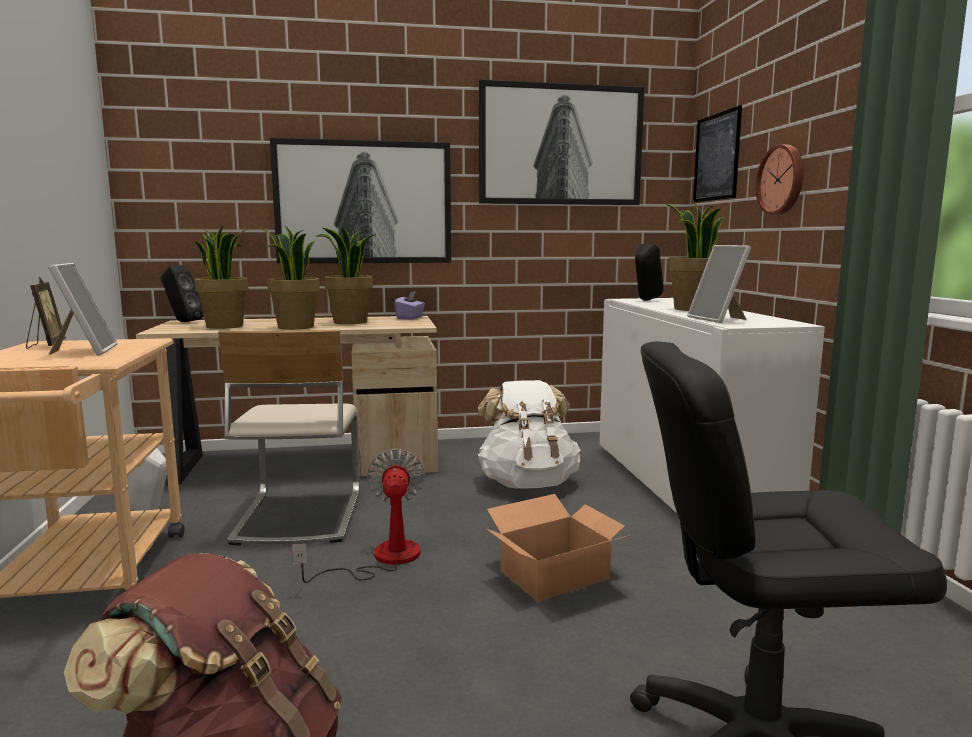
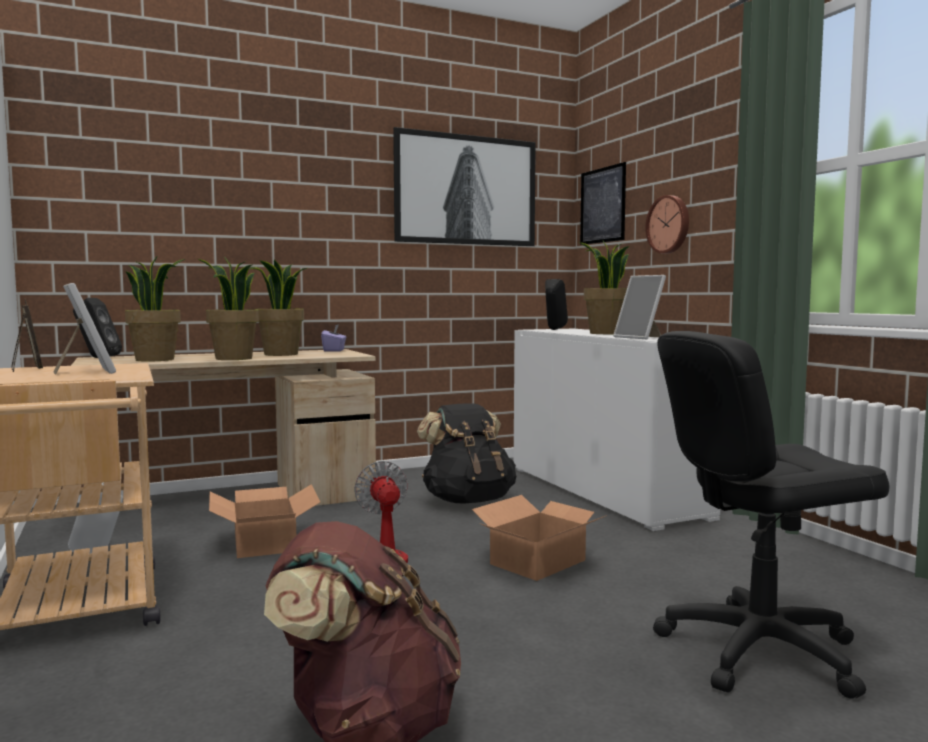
camera: 15 degrees left, 5 degrees down
(298, 517) = (263, 543): beige chair -> cardboard box
(364, 202) = (284, 238): picture -> none
(528, 483) = (468, 501): white backpack -> black backpack

